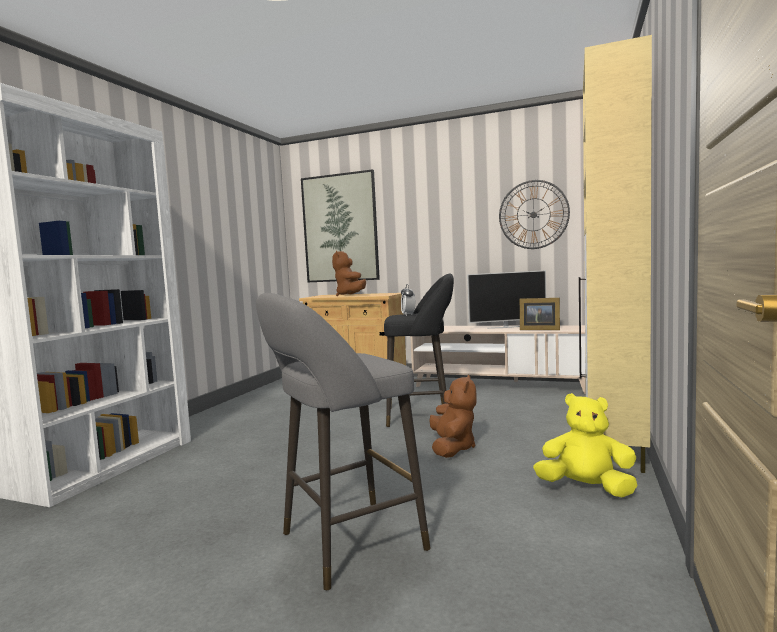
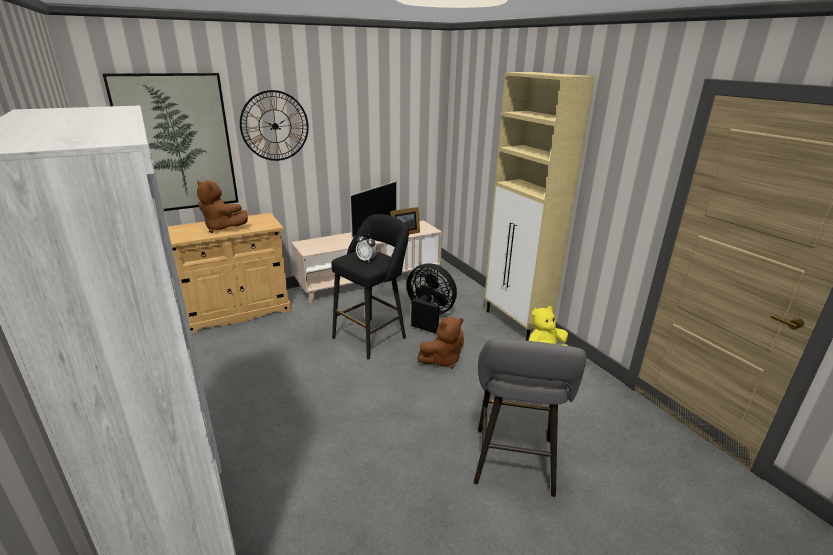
camera: 50 degrees left, 20 degrees up
(452, 448) = (442, 360): brown plush toy -> brown plush toy turned 105 degrees clockwise
(507, 417) = (428, 316): none -> black fan
(533, 214) = (386, 132): wall clock -> wall clock (275, 126)

